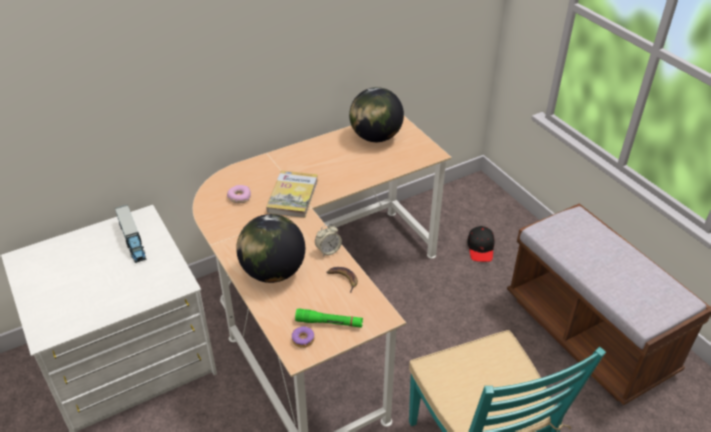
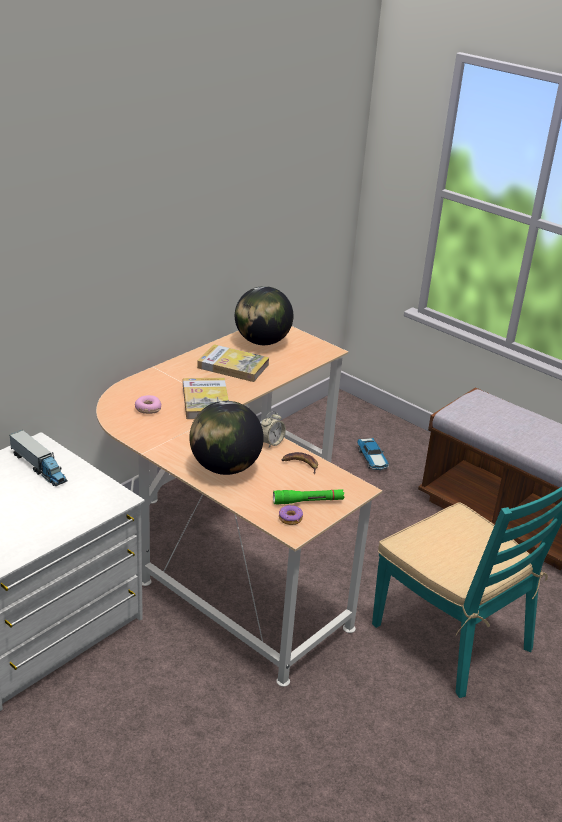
camera: 20 degrees left, 10 degrees down
(336, 161) = (233, 366): none -> book
(481, 248) = (372, 459): black cap -> toy car

